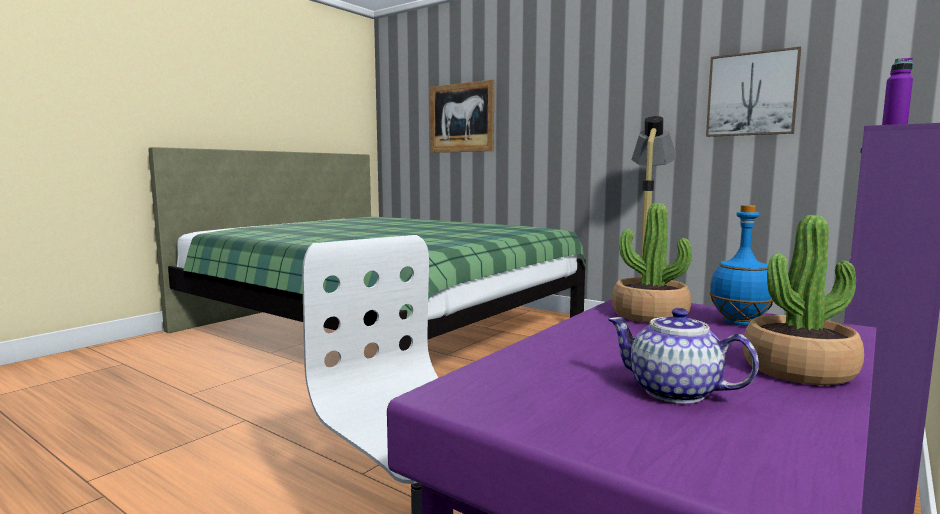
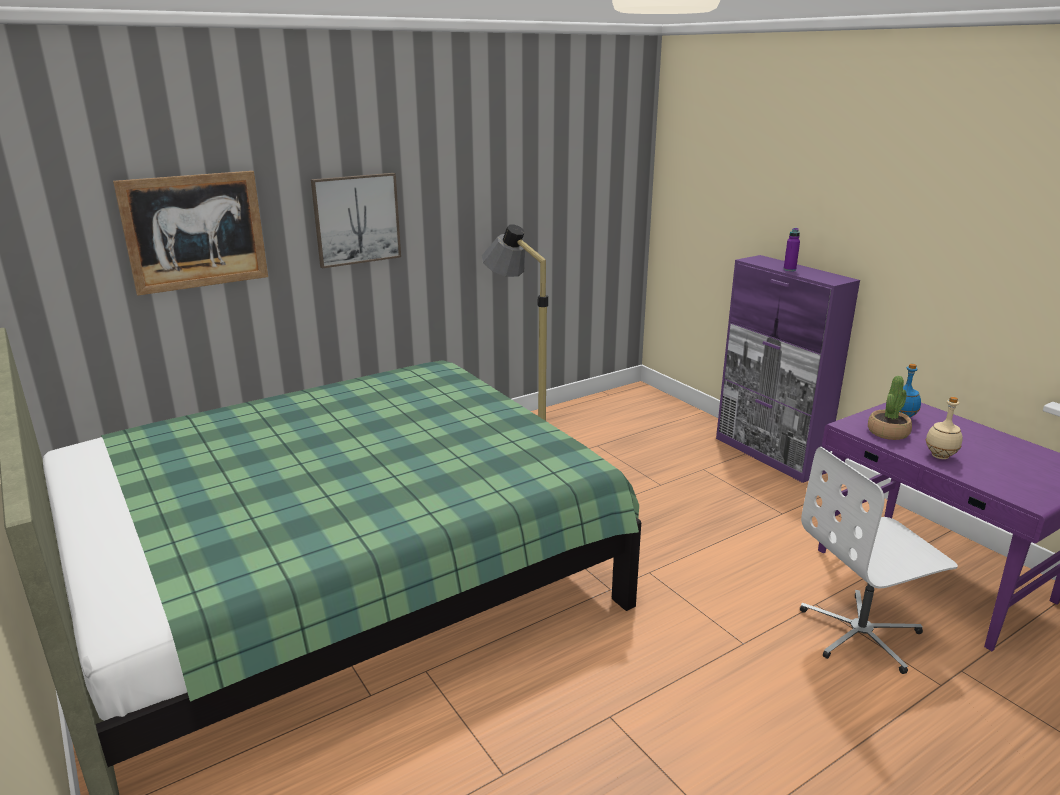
camera: 70 degrees left, 15 degrees up
(597, 339) = (940, 456): none -> beige bottle
(675, 392) = (1012, 461): teapot -> none
(751, 94) = (550, 190): picture -> picture (356, 219)
(798, 370) = (977, 432): potted plant -> none

